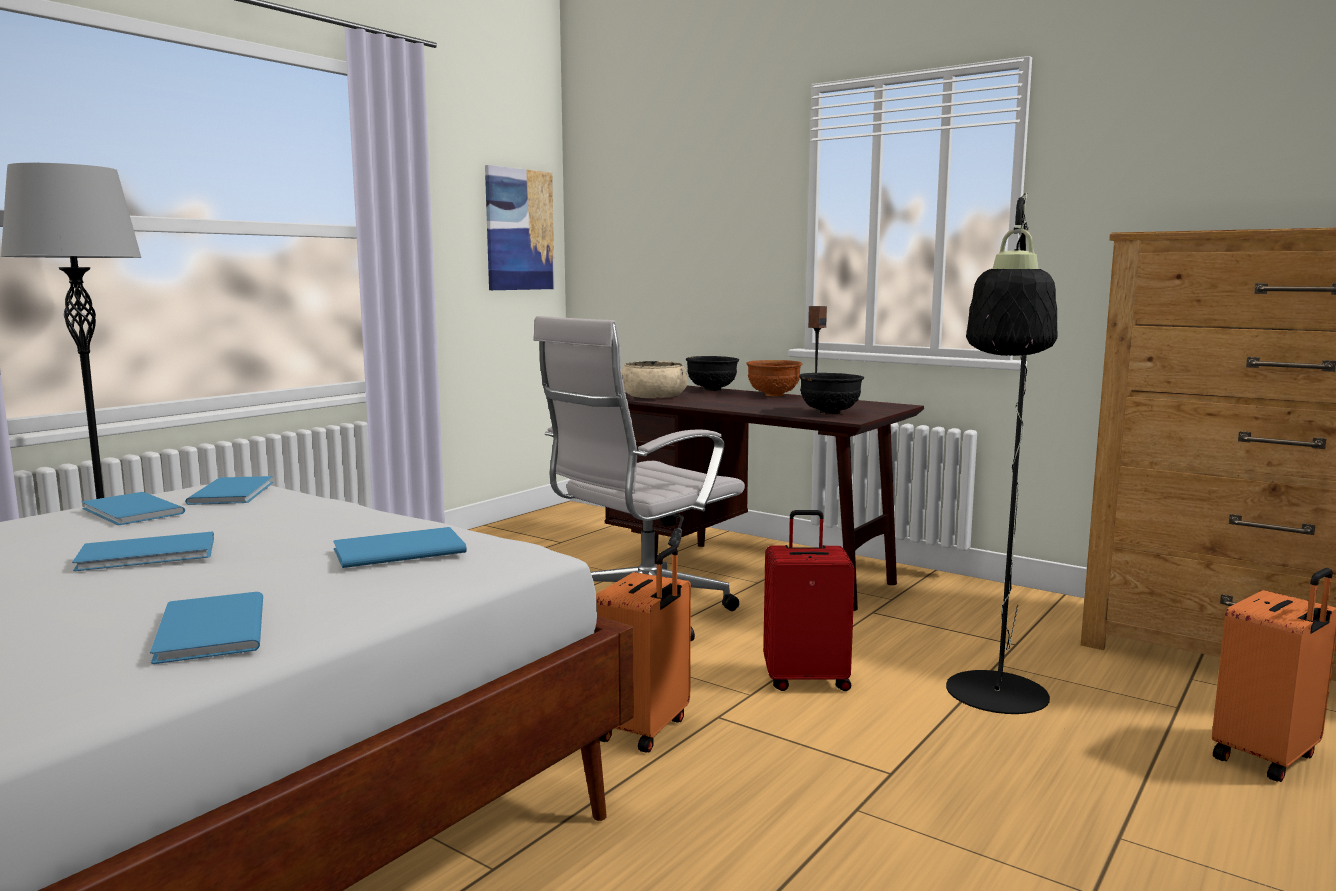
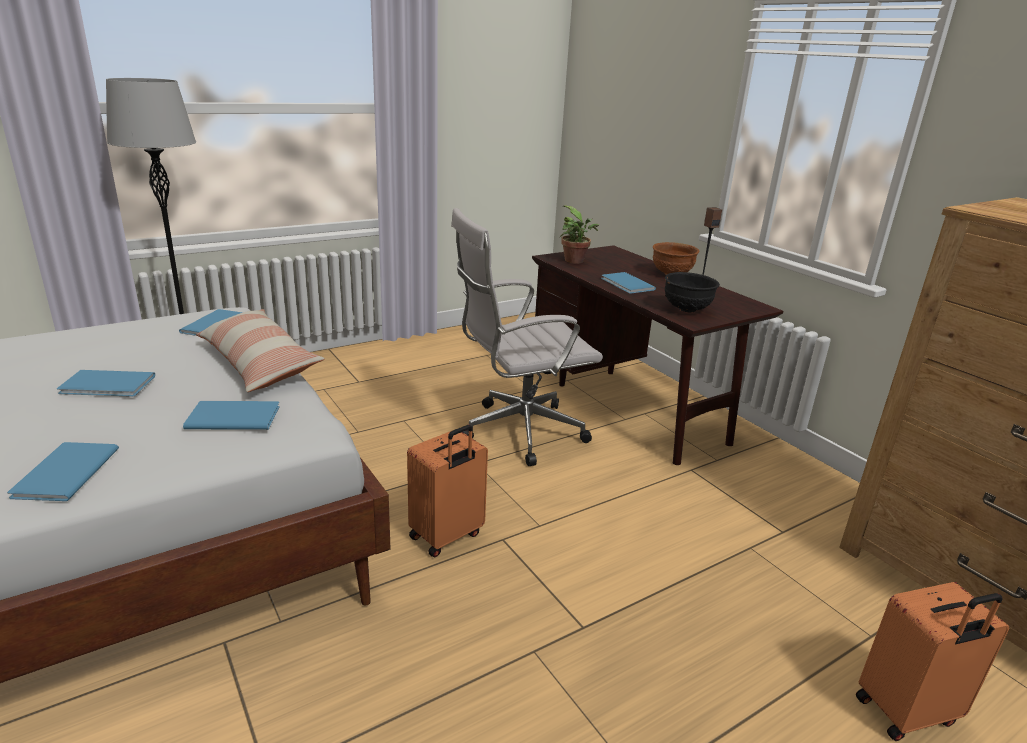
camera: 20 degrees right, 15 degrees up
(130, 512) = (144, 335): blue book -> blue book (627, 284)
(352, 514) = (258, 363): none -> pillow
(519, 230) = (521, 101): picture -> none
(653, 396) = (576, 261): beige bowl -> potted plant
(712, 390) = (632, 258): black bowl -> none
(806, 679) = (589, 522): red suitcase -> none
(995, 703) = (716, 586): black floor lamp -> none

